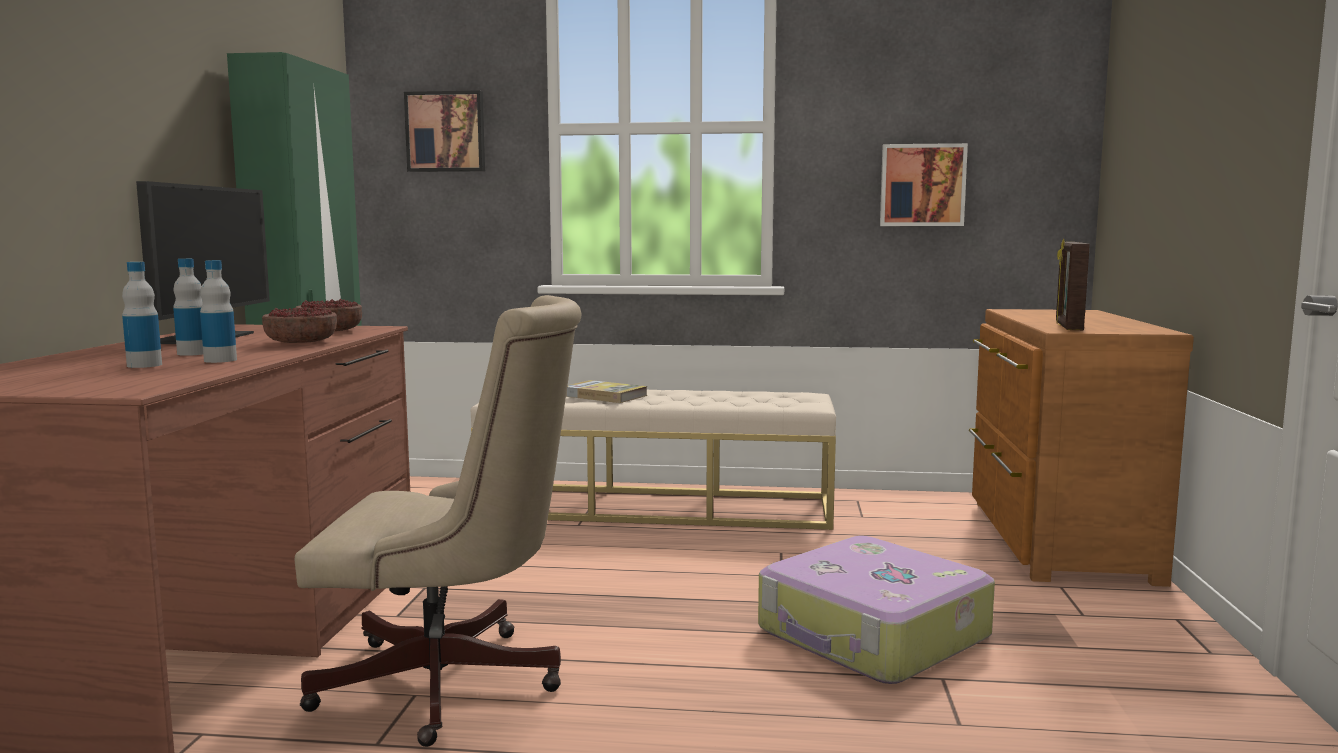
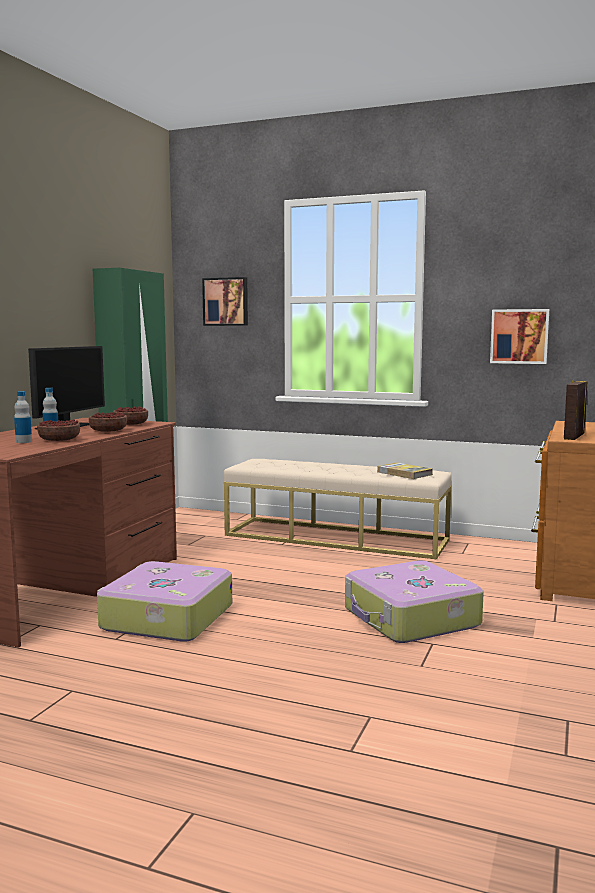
camera: 15 degrees right, 0 degrees up
(220, 360) = (59, 440): bottle -> bowl
(453, 685) = (166, 618): beige office chair -> suitcase
(604, 396) = (305, 466): book -> book (404, 473)

